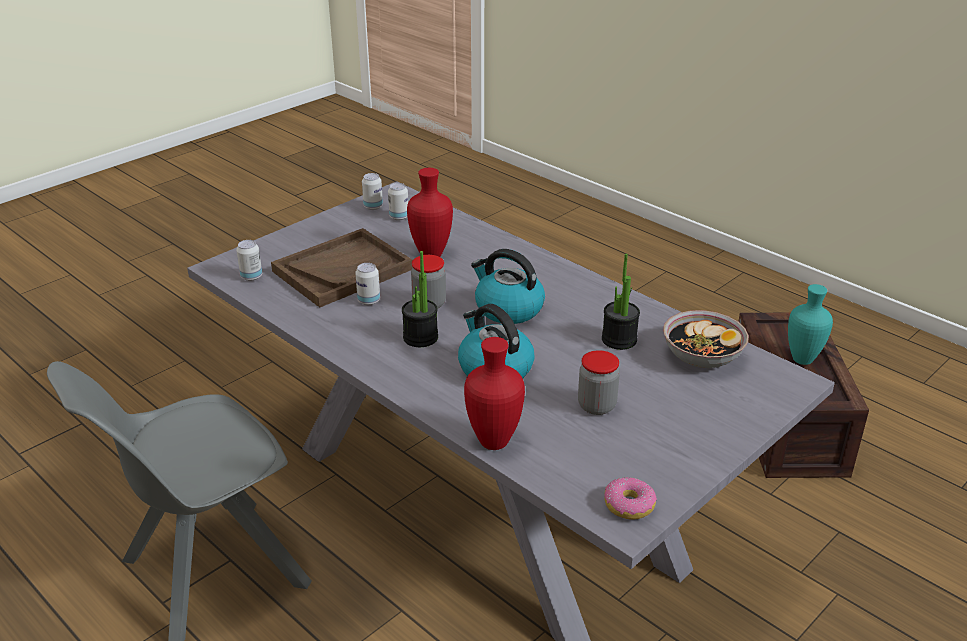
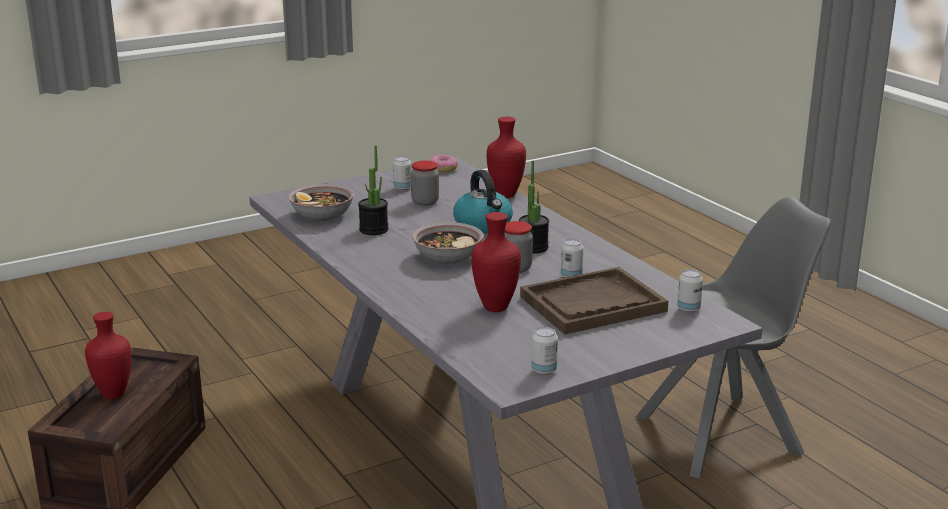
camera: 165 degrees left, 10 degrees down
(399, 217) = (515, 353): can -> can (402, 188)
(508, 309) = (448, 257): kettle -> bowl
(803, 360) = (114, 394): turquoise vase -> red vase

